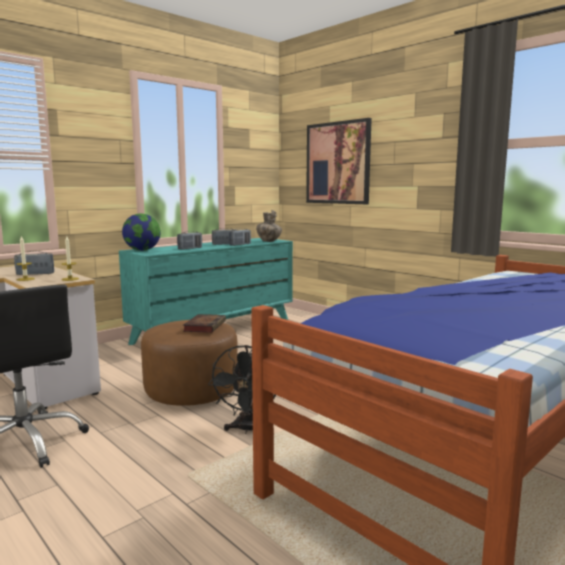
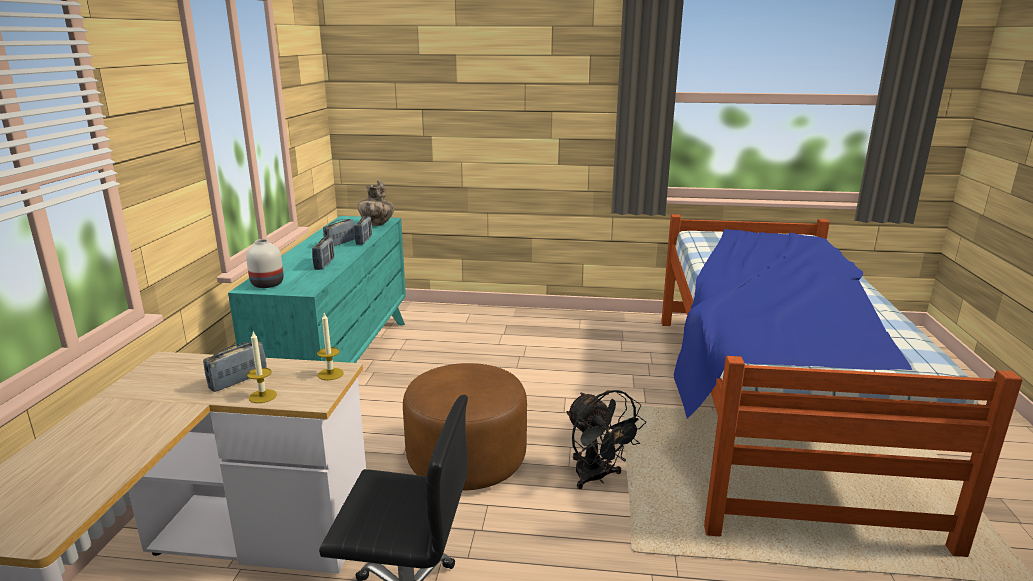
camera: 40 degrees left, 10 degrees up
(142, 250) = (267, 284): globe -> white vase
(205, 326) = (480, 377): book -> none
(337, 163) = (438, 105): picture -> none

